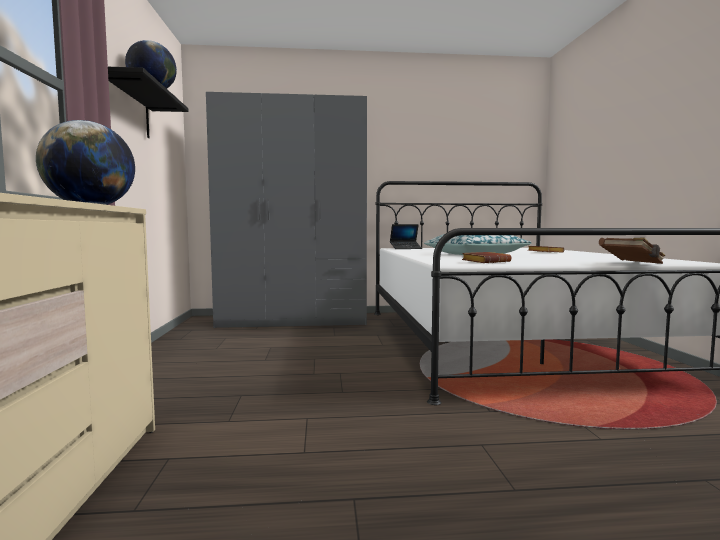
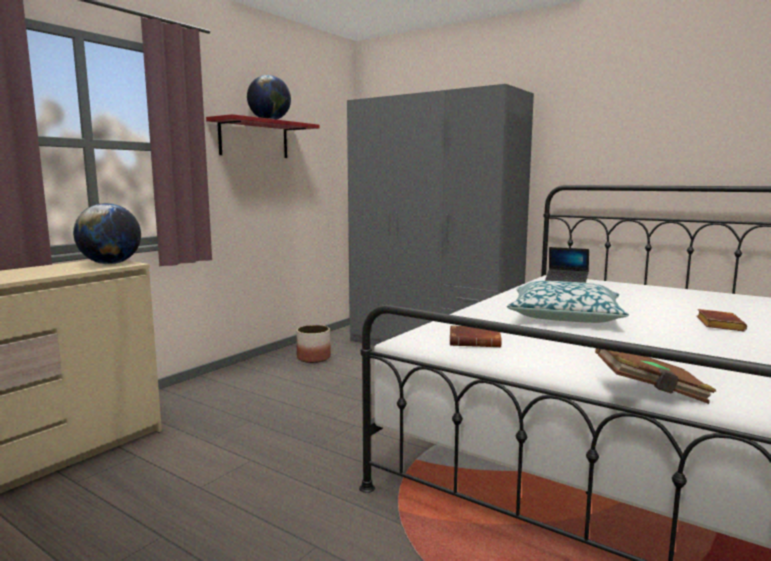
camera: 40 degrees right, 5 degrees up
(127, 108) = (254, 139): black shelf -> red shelf
(203, 343) = (313, 358): none -> planter

